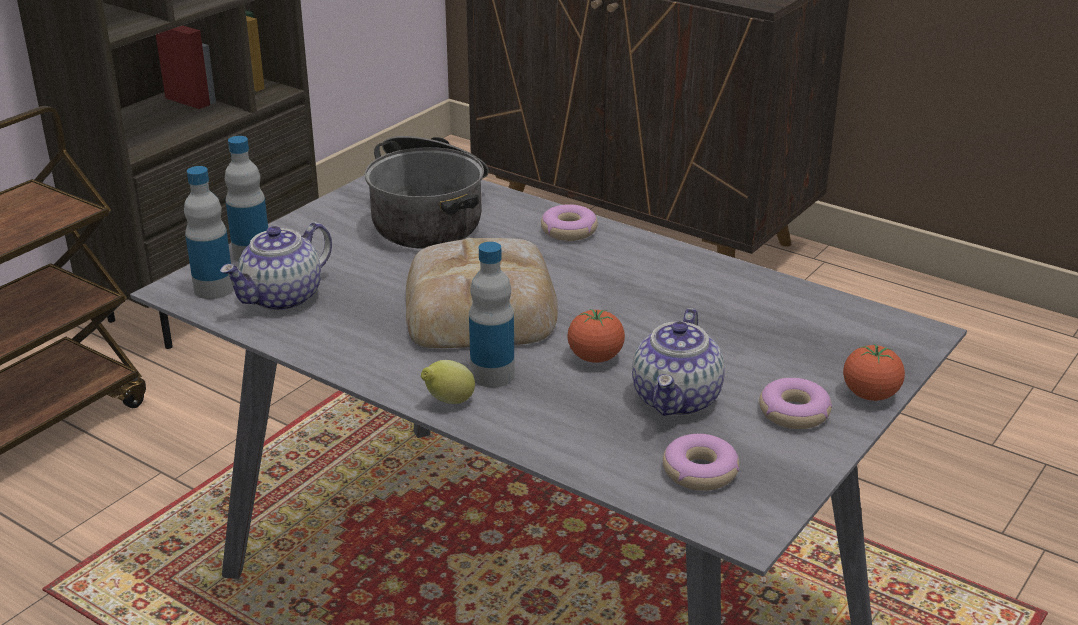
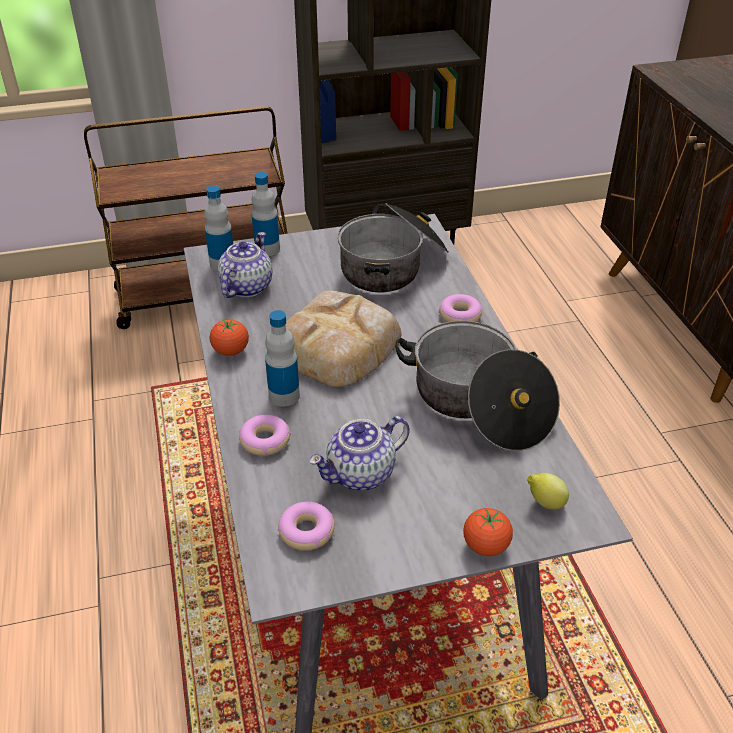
camera: 40 degrees right, 10 degrees up
(282, 298) = (246, 286): teapot -> teapot turned 120 degrees clockwise
(448, 402) = (239, 401): lemon -> lemon (545, 503)
(595, 358) = (354, 416): tomato -> tomato (231, 351)
(697, 293) = (478, 404): none -> cooking pot
(794, 413) = (418, 527): donut -> donut (265, 441)

